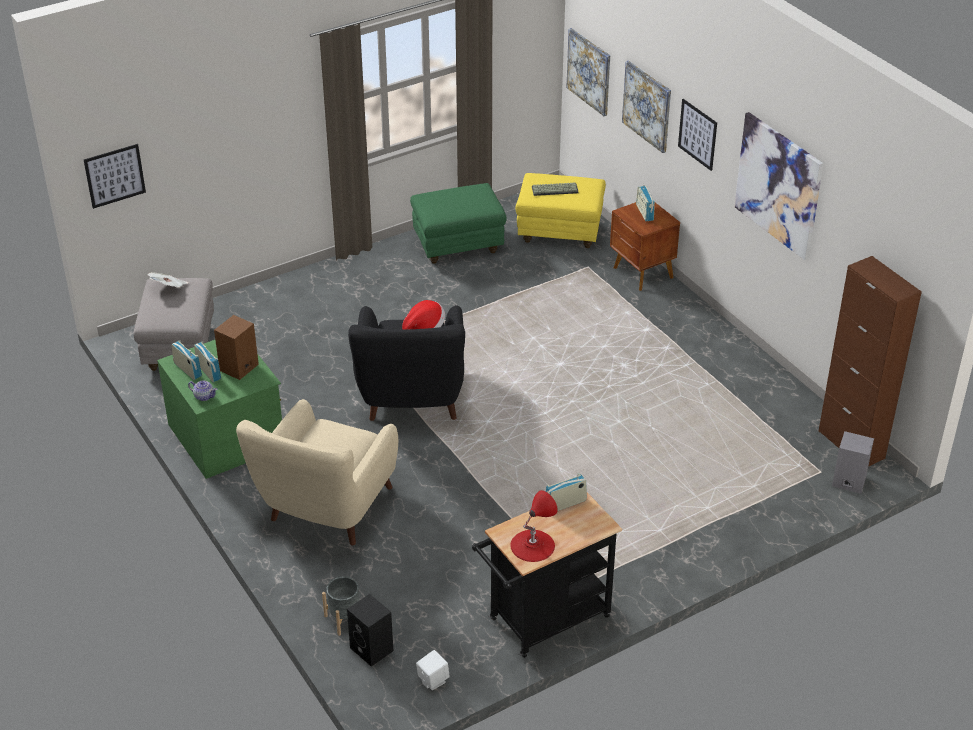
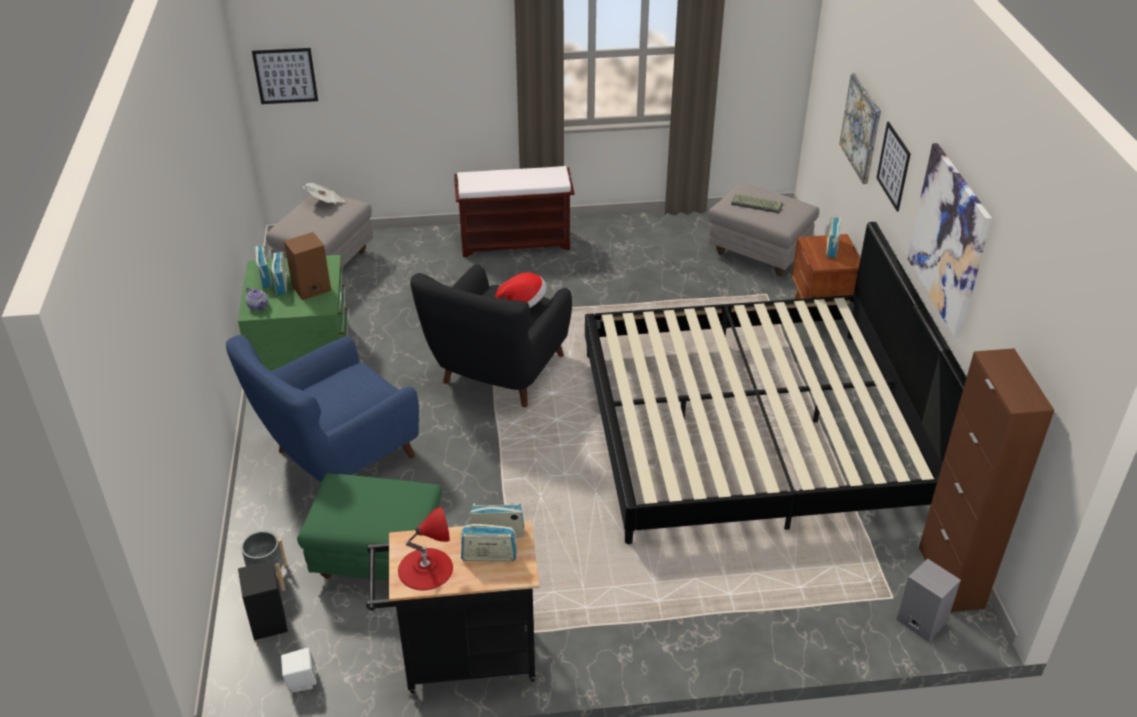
camera: 25 degrees right, 0 degrees up
(326, 509) = (336, 457): beige armchair -> blue armchair
(342, 279) = (516, 242): none -> brown bench
(458, 246) = (648, 240): green ottoman -> green ottoman (379, 559)
(560, 233) = (759, 254): yellow ottoman -> grey ottoman
(571, 521) = (489, 556): none -> radio
(589, 71) = (826, 84): picture -> none
(646, 382) = (751, 430): none -> bed

